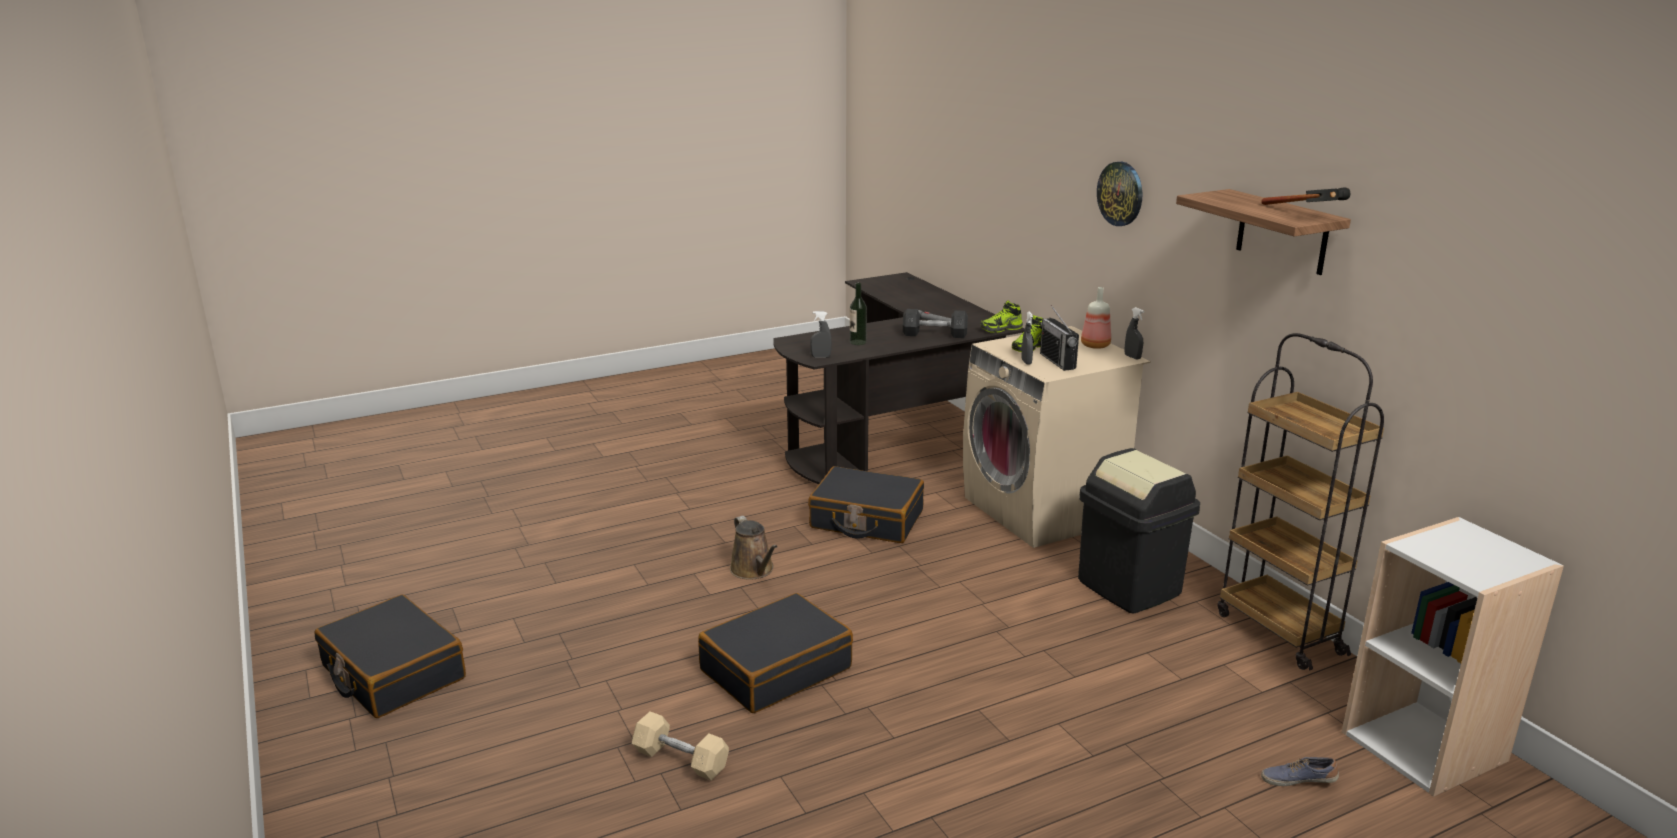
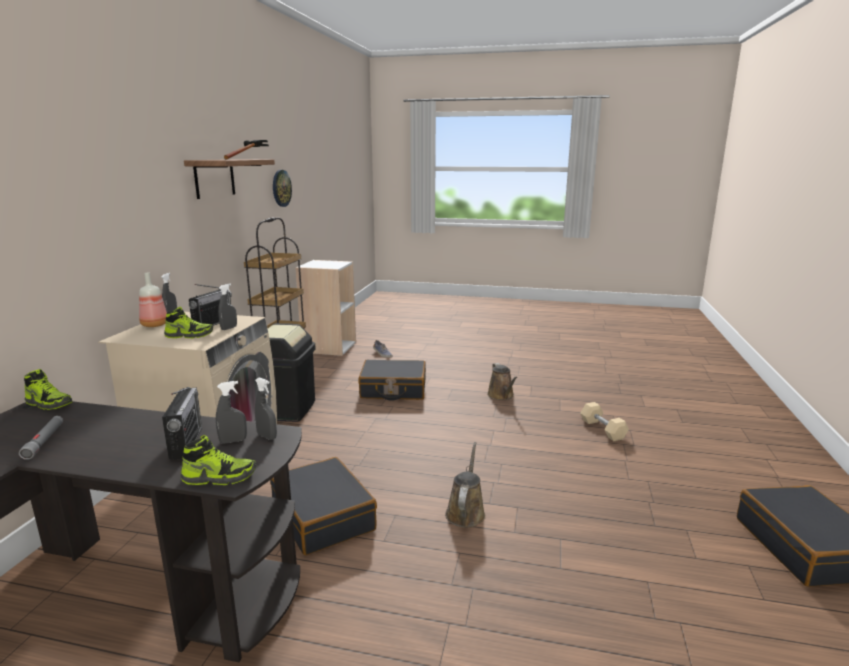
camera: 140 degrees left, 5 degrees down
(775, 669) = (520, 446): black suitcase -> black suitcase (393, 390)
(799, 339) = (219, 477): none -> shoe
(834, 350) = (233, 441): none -> grey spray bottle
(858, 342) = (186, 443): bottle -> radio
(909, 765) = (501, 396): none -> brown watering can
(934, 334) = (105, 422): grey dumbbell -> none
(1120, 193) = (105, 191): wall clock -> wall clock (281, 188)

